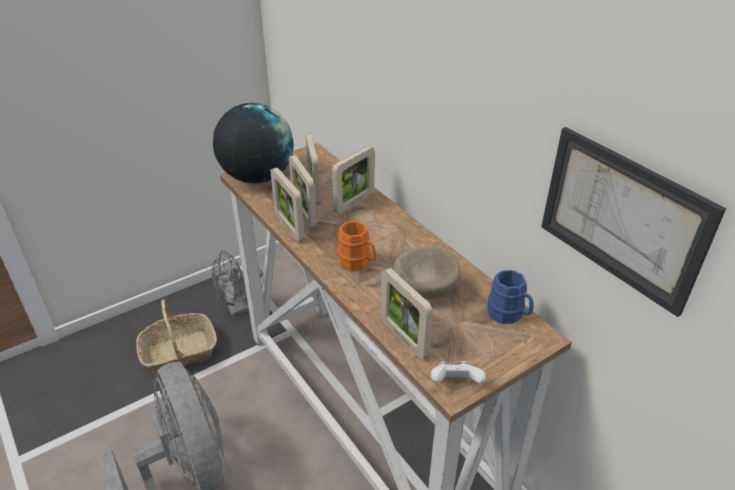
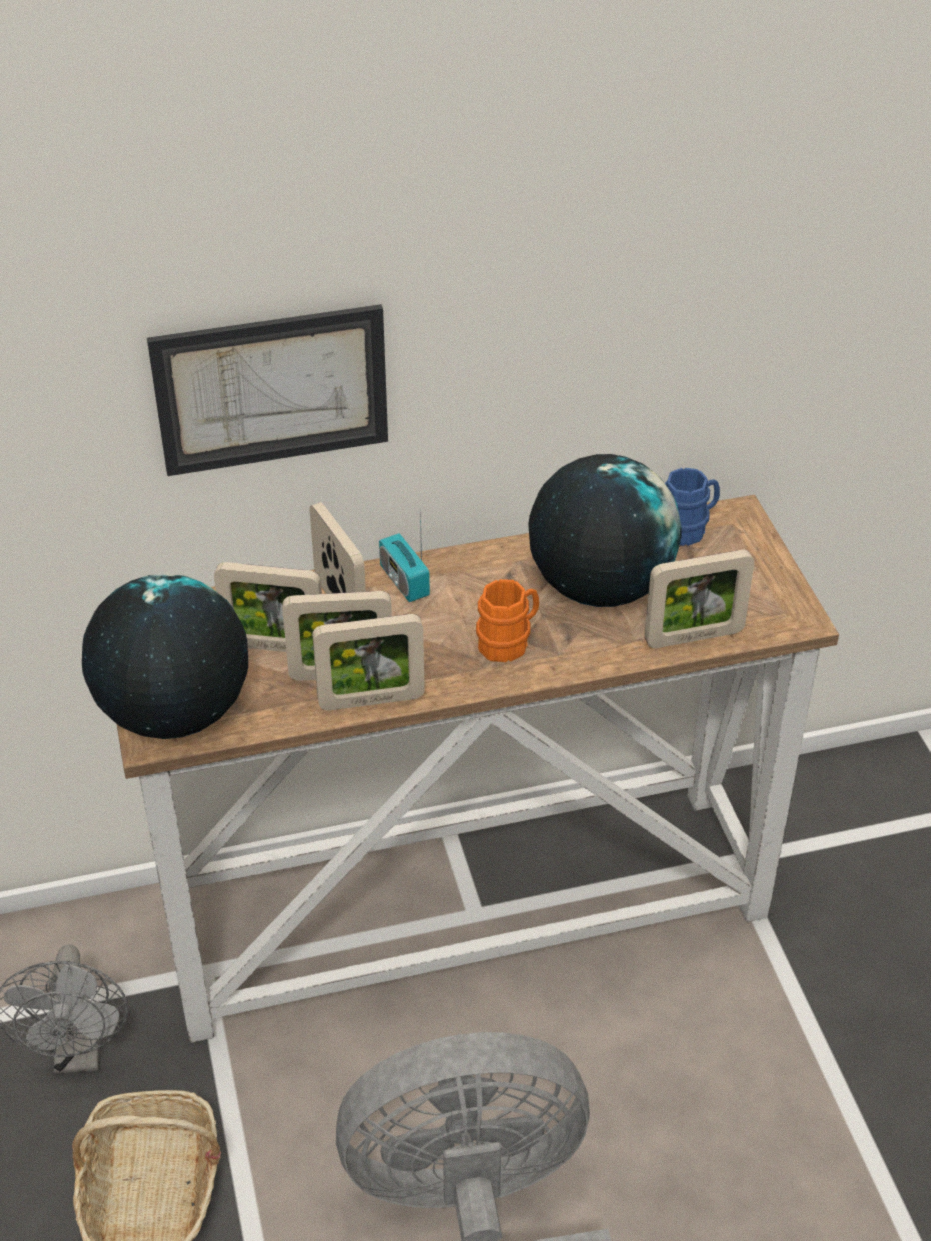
camera: 70 degrees left, 5 degrees up
(384, 217) = (404, 581): none -> radio
(425, 288) = (599, 587): beige bowl -> globe
(455, 384) = (791, 614): white game controller -> none
(622, 218) = (782, 313): picture -> picture (271, 389)

